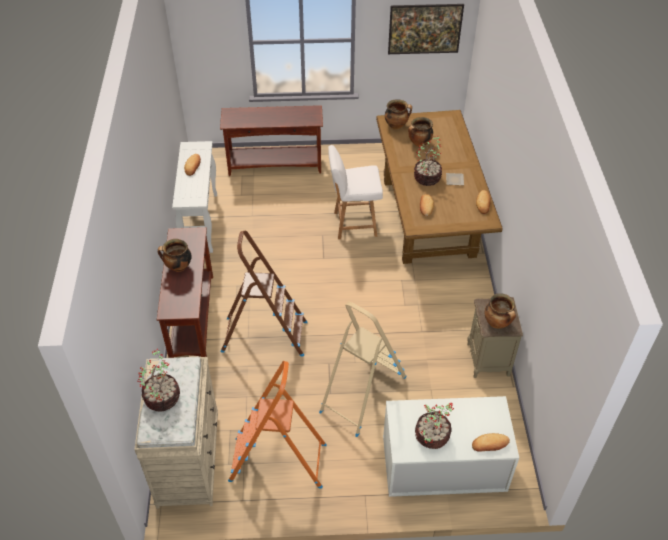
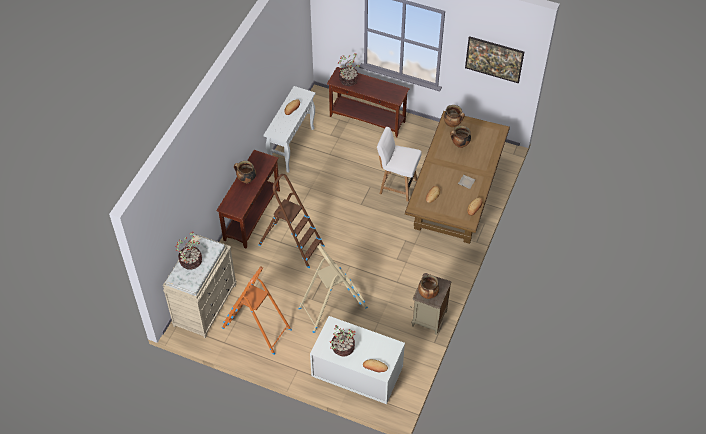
camera: 25 degrees right, 5 degrees up
(427, 177) = (448, 173): potted plant -> potted plant (349, 80)

